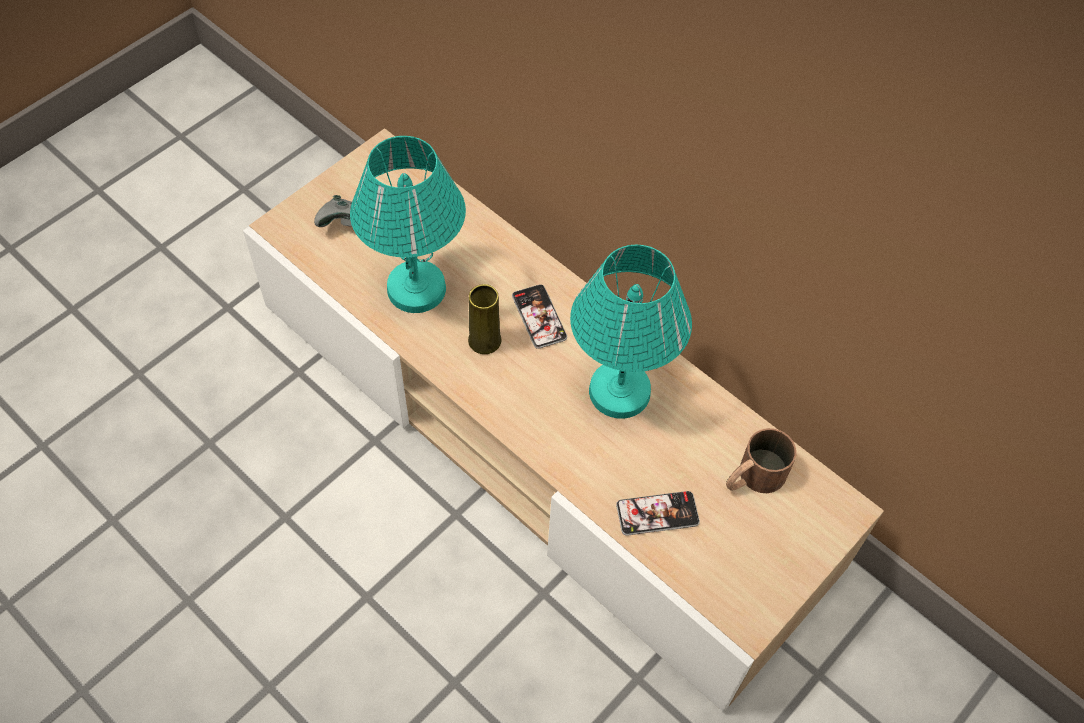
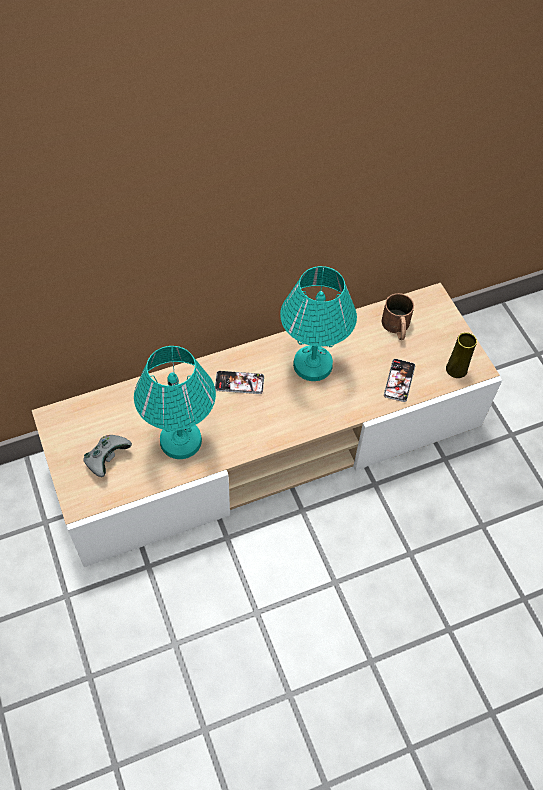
camera: 65 degrees left, 0 degrees up
(484, 341) = (241, 418): yellow vase -> yellow vase (456, 369)

